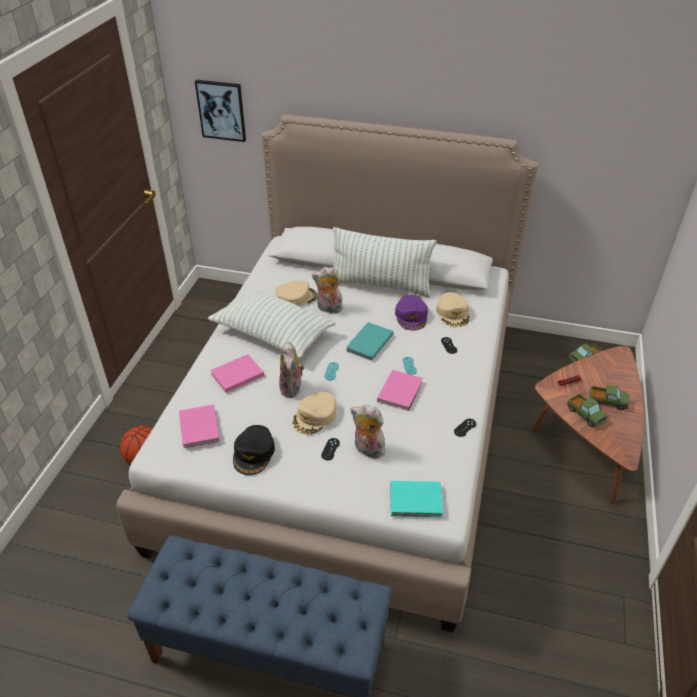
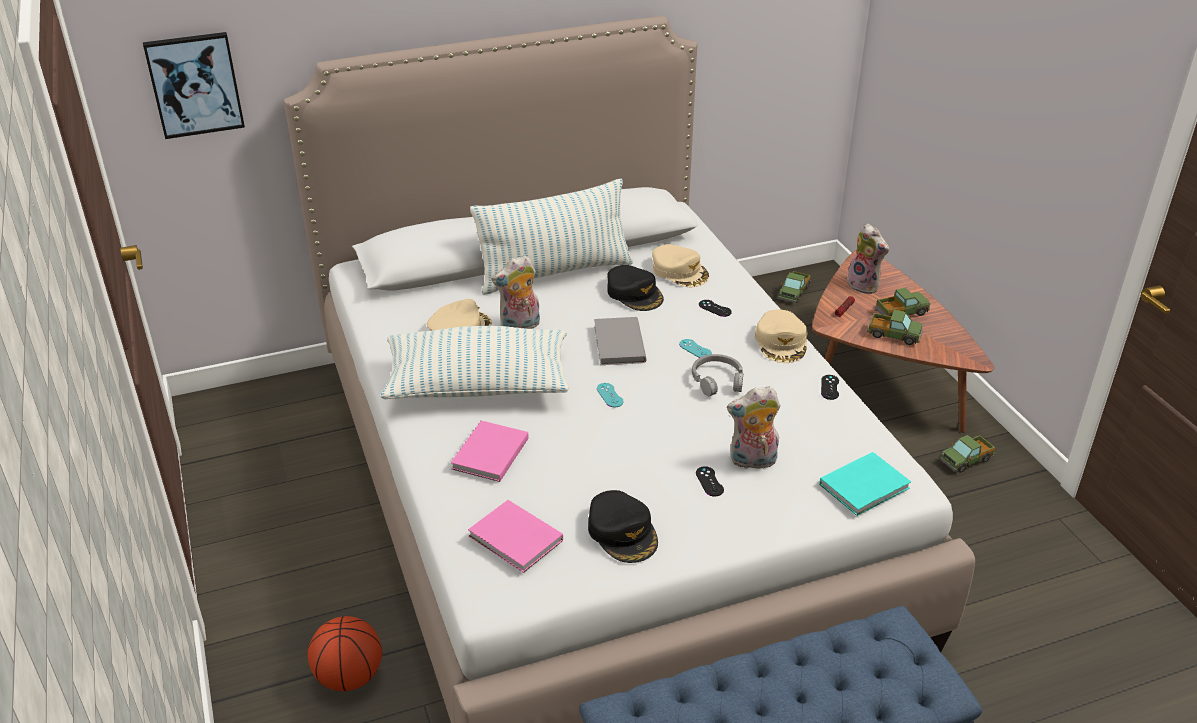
camera: 35 degrees left, 5 degrees down
(292, 389) = (584, 437): plush toy -> plush toy (865, 285)
(315, 417) = (649, 455): beige cap -> beige cap (781, 342)
(368, 343) = (617, 344): turquoise book -> grey book
(401, 391) = (717, 380): pink book -> grey headphones
(411, 316) = (635, 293): purple cap -> black cap
(594, 522) = (966, 460): none -> toy truck

